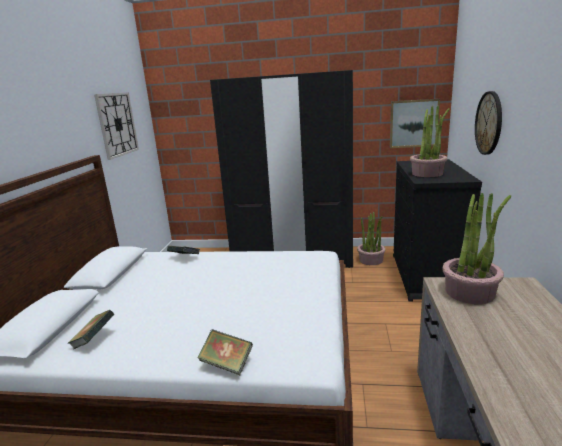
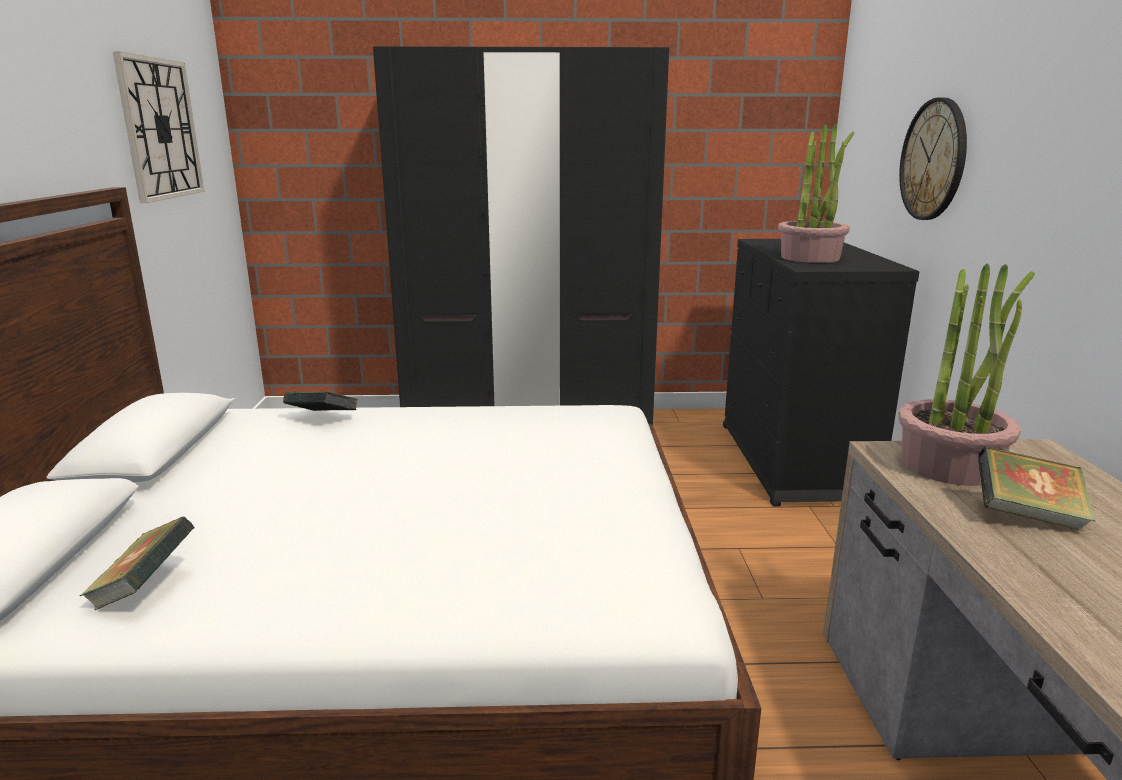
camera: 10 degrees left, 0 degrees up
(227, 364) = (479, 624): book -> book (1027, 515)
(371, 260) = (683, 434): potted plant -> none
(413, 123) = (767, 169): picture -> none

